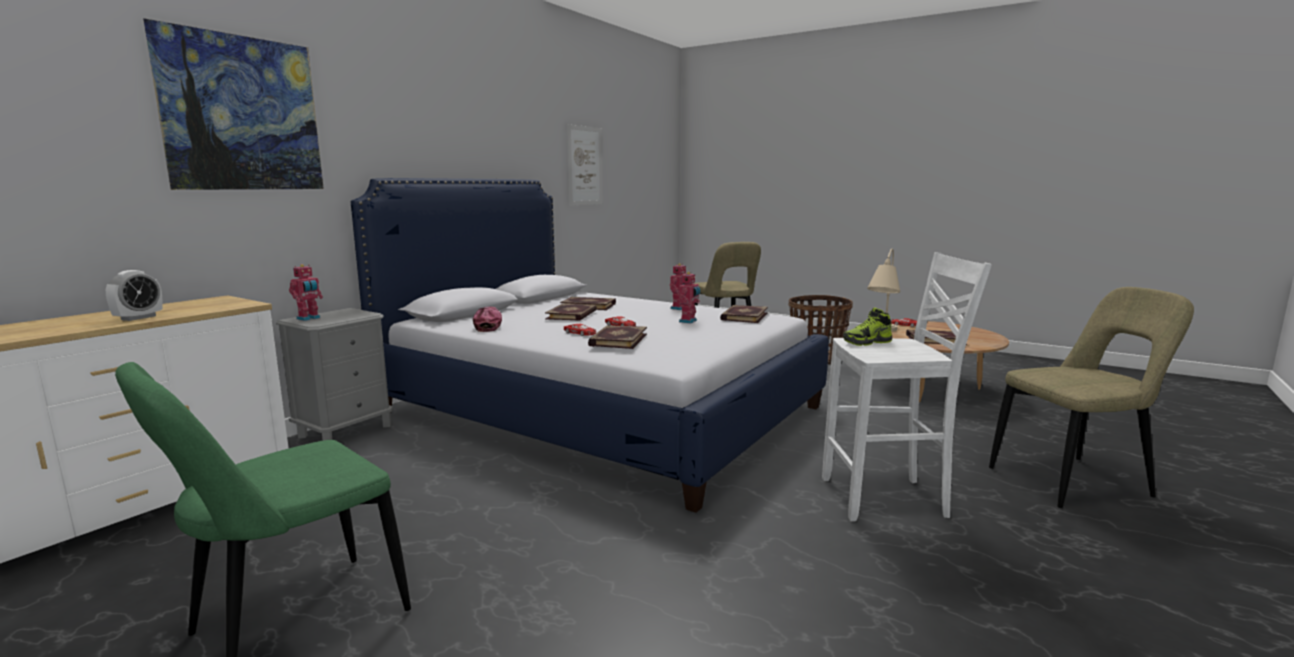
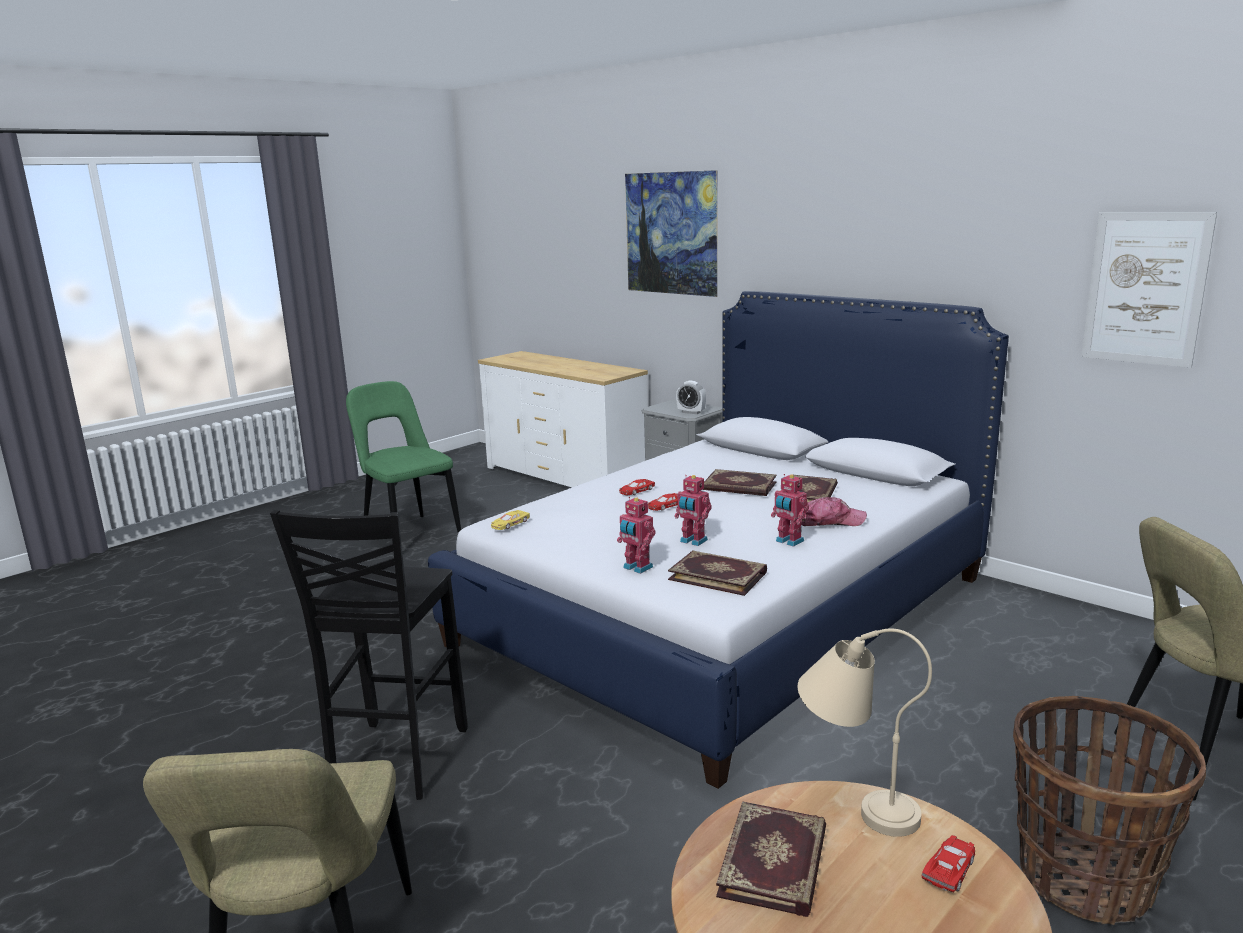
camera: 100 degrees right, 5 degrees up
(138, 318) = (564, 369): alarm clock -> alarm clock (691, 412)
(309, 318) = (674, 404): toy robot -> toy robot (636, 568)
(488, 326) = (688, 459): cap -> cap (830, 521)
(617, 340) = (589, 502): book -> none
(677, 357) = (509, 524): none -> yellow toy car
(867, 342) = (414, 582): shoe -> none
(887, 499) = (395, 761): white stool -> black stool

